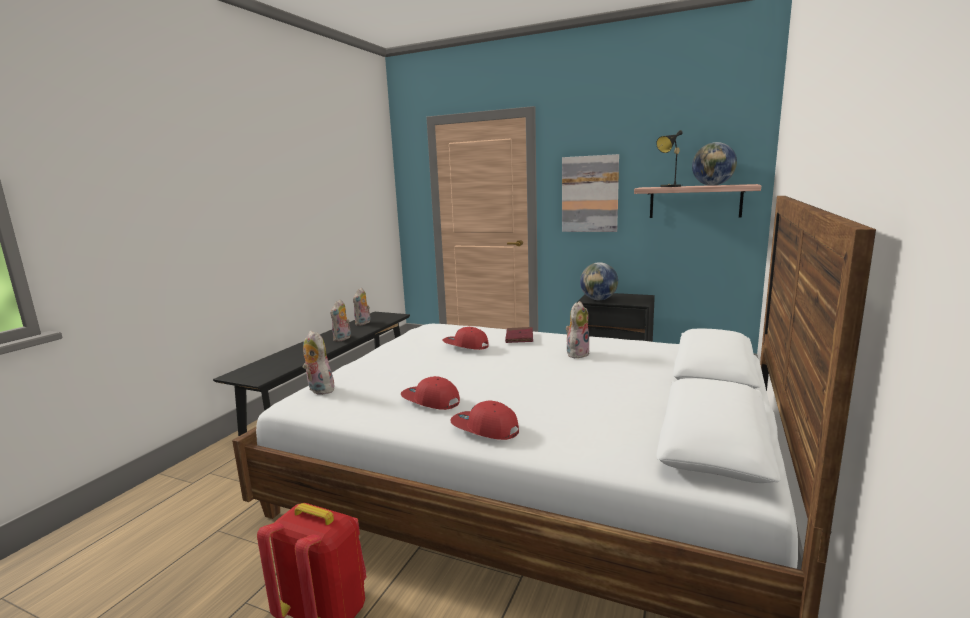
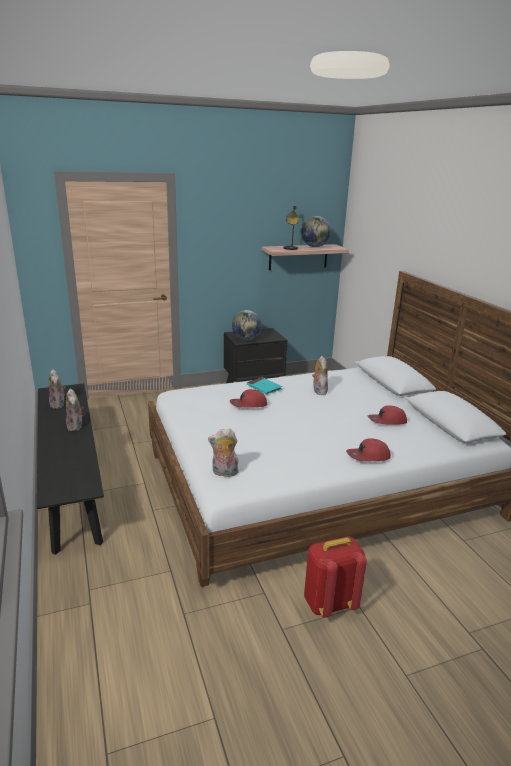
camera: 45 degrees left, 10 degrees up
(430, 401) = (309, 452): red cap -> red cap (387, 421)
(519, 337) = (264, 387): red book -> turquoise book
(590, 194) = (224, 252): picture -> none

